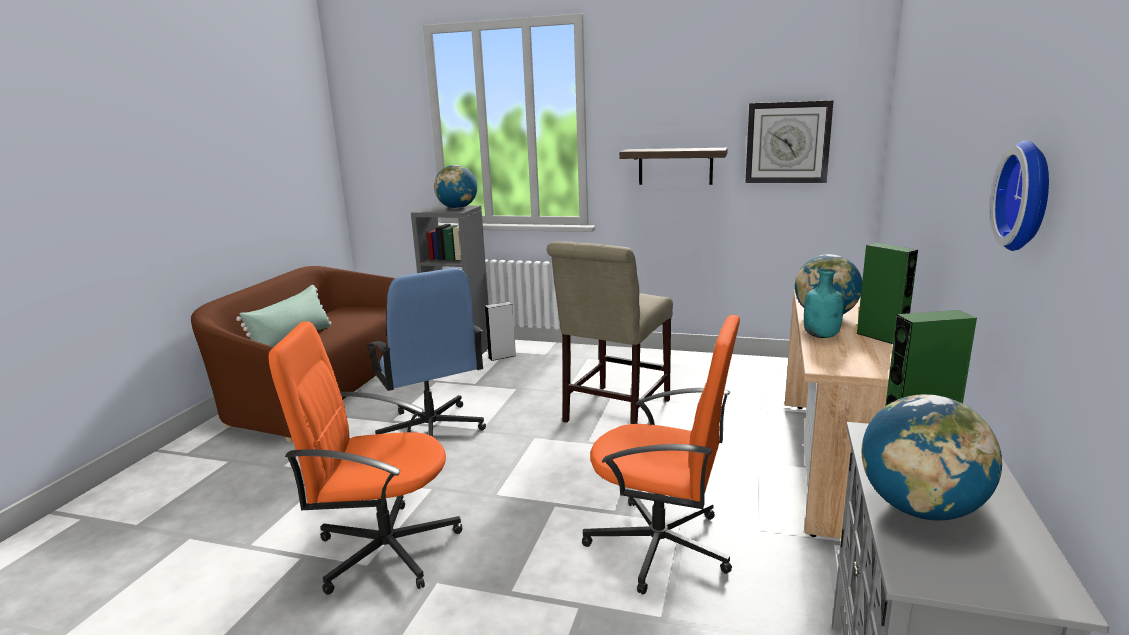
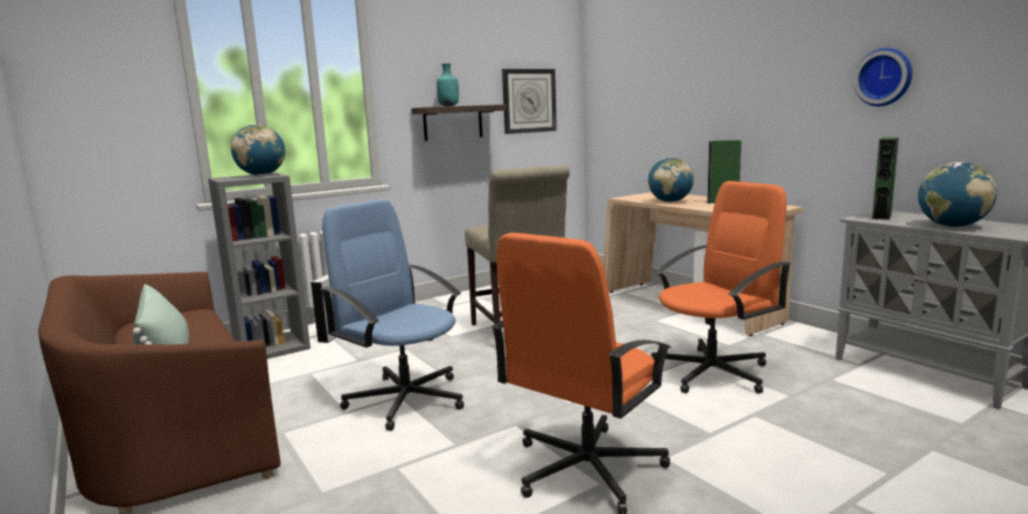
camera: 50 degrees left, 5 degrees down
(431, 429) = (405, 399): blue office chair -> blue office chair turned 150 degrees counterclockwise
(821, 336) = (701, 206): turquoise bottle -> turquoise bottle (449, 106)

